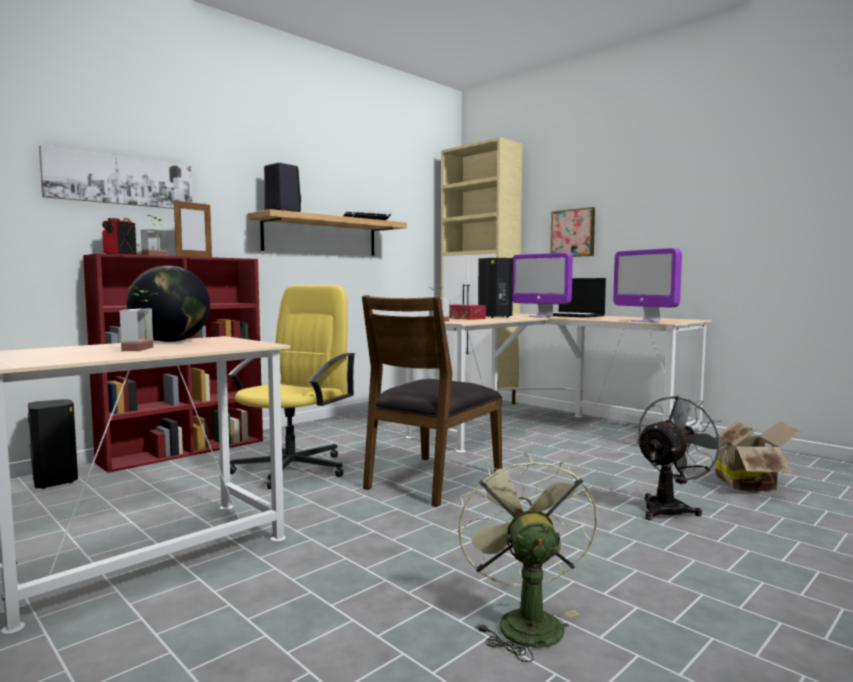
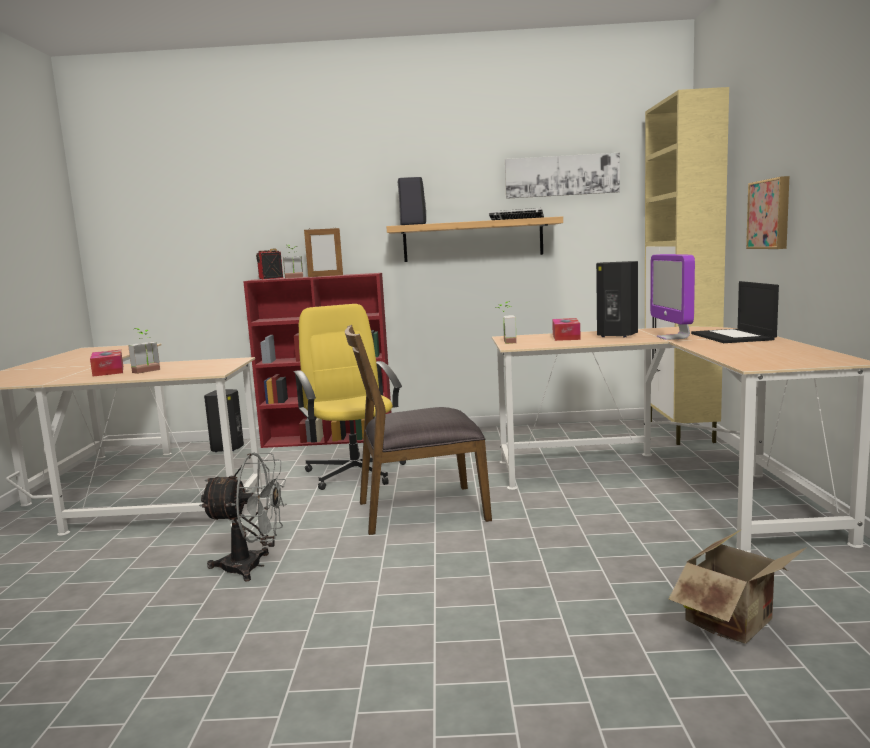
camera: 45 degrees right, 5 degrees up
(59, 352) = (108, 371): none -> tissue box
(120, 180) = (278, 216): picture -> picture (561, 176)
(171, 342) = (196, 363): globe -> none
(293, 469) = (355, 472): yellow office chair -> yellow office chair turned 90 degrees counterclockwise
(524, 621) = (217, 638): green fan -> none
(645, 321) = (742, 360): monitor -> none
(670, 508) = (552, 610): grey fan -> grey fan (252, 566)

